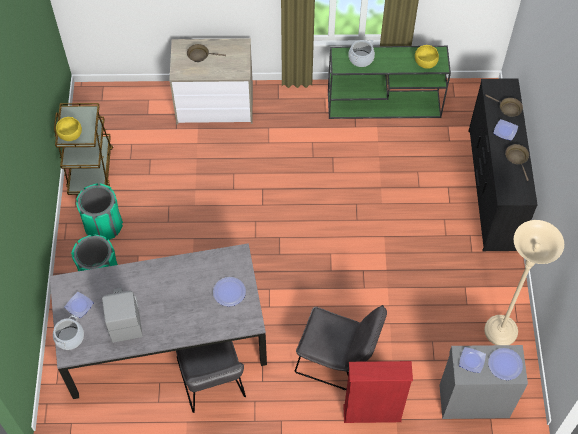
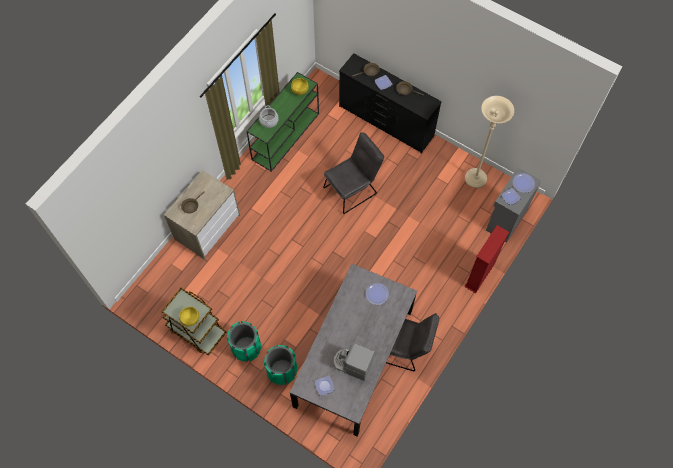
camera: 55 degrees left, 5 degrees up
(70, 337) = (343, 404): cooking pot -> none
(338, 360) = (435, 271): grey chair -> grey chair (353, 189)

